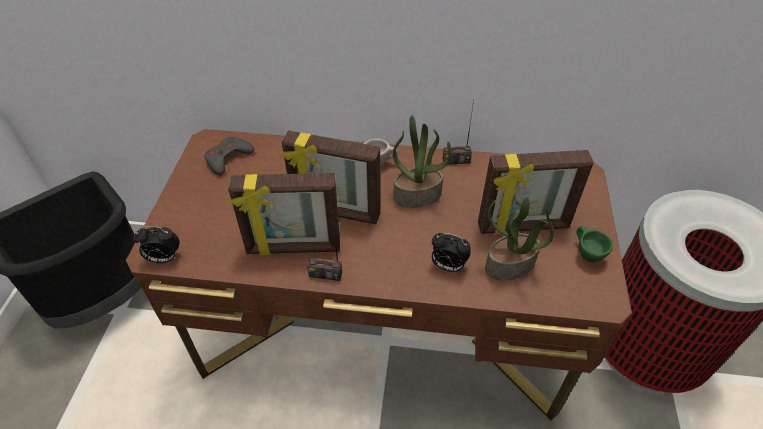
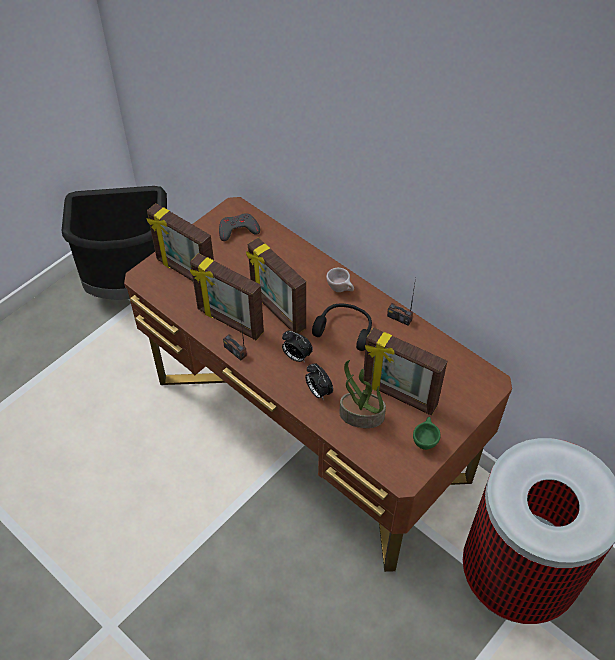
camera: 35 degrees right, 5 degrees up
(164, 258) = (147, 284): alarm clock -> alarm clock (296, 356)
(201, 224) = (185, 272): none -> picture frame
(417, 195) = (345, 329): potted plant -> black headphones

